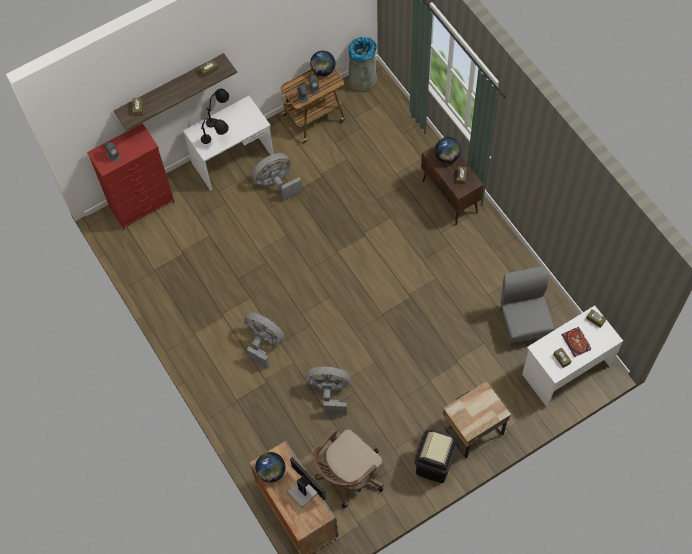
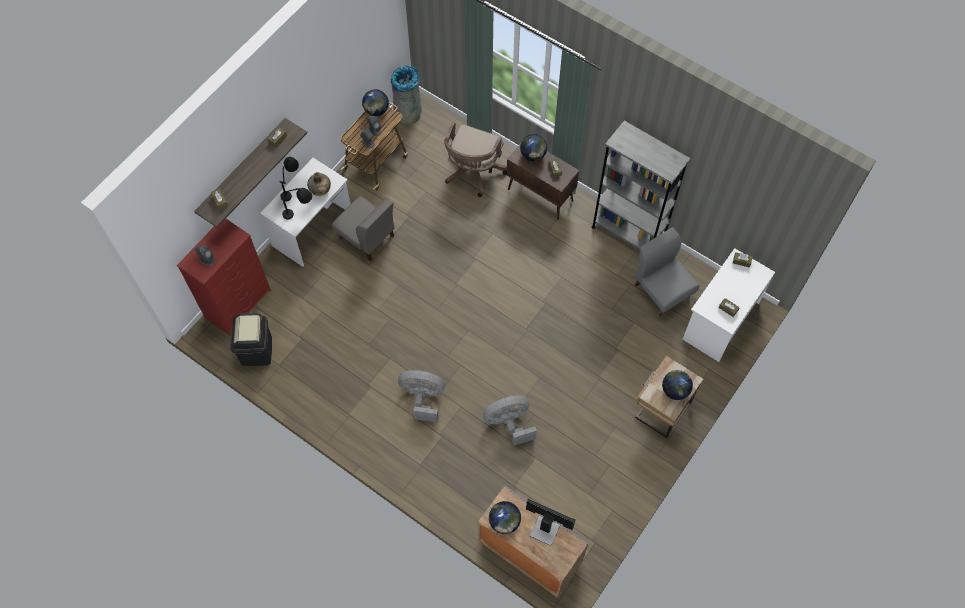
camera: 25 degrees left, 0 degrees up
(243, 125) = (320, 189): none -> green bottle
(277, 183) = (367, 237): grey fan -> grey chair
(348, 476) = (563, 499): brown office chair -> brown office chair (473, 173)
(434, 464) = (640, 455): black trash can -> black trash can (257, 351)
(480, 415) = (675, 390): none -> globe
(515, 260) = (627, 234): none -> grey bookcase
(577, 342) = (735, 288): book -> none

